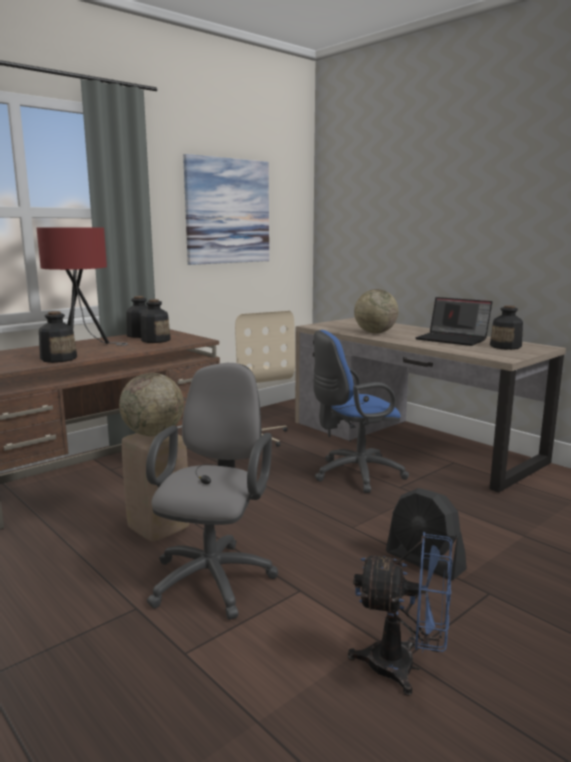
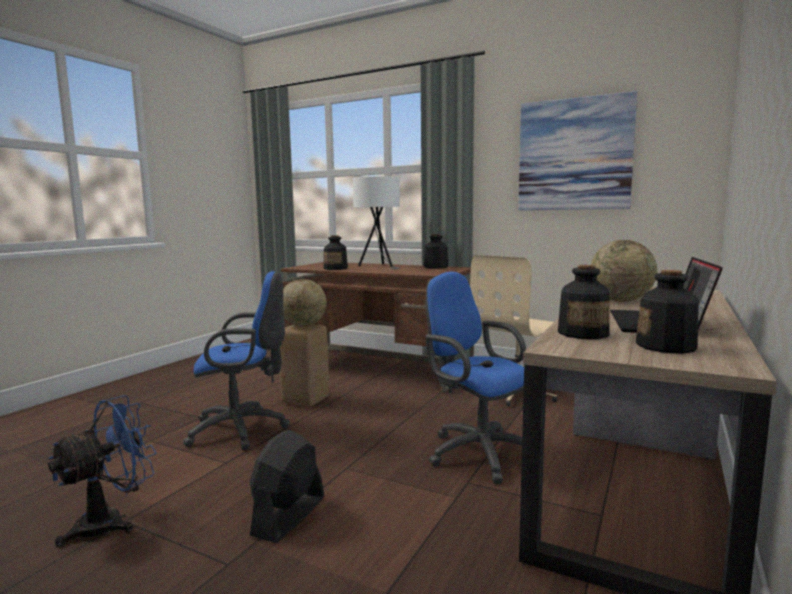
camera: 70 degrees right, 5 degrees down
(84, 346) = (379, 266): red table lamp -> white table lamp
(155, 340) = (421, 270): bottle -> bottle (583, 333)
(214, 576) = (243, 430): grey office chair -> blue office chair
(404, 667) = (112, 521): blue fan -> blue fan turned 135 degrees counterclockwise

